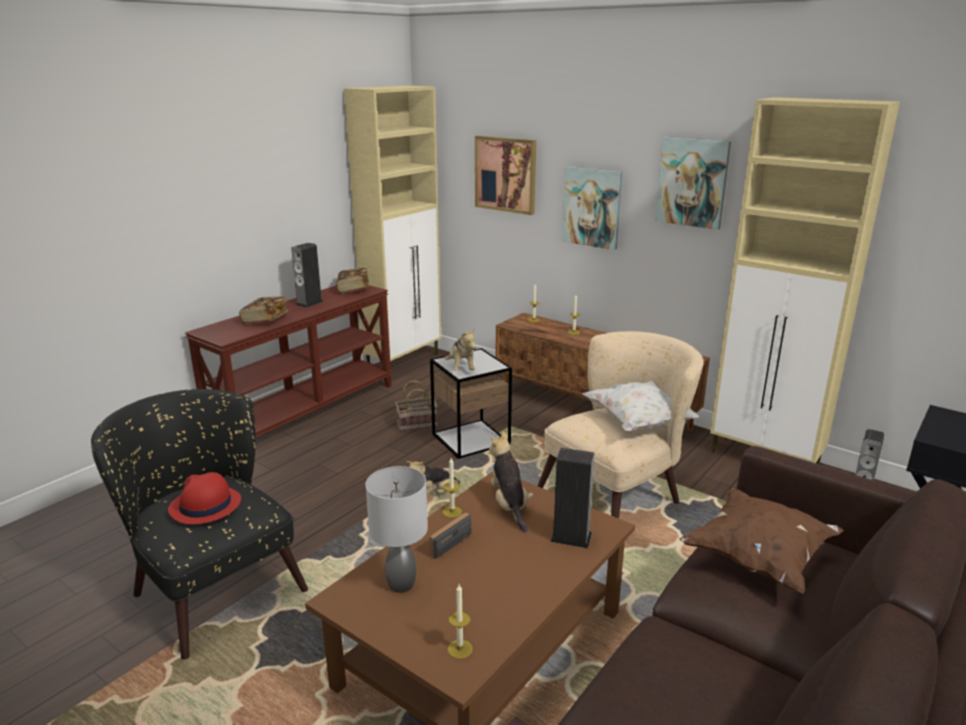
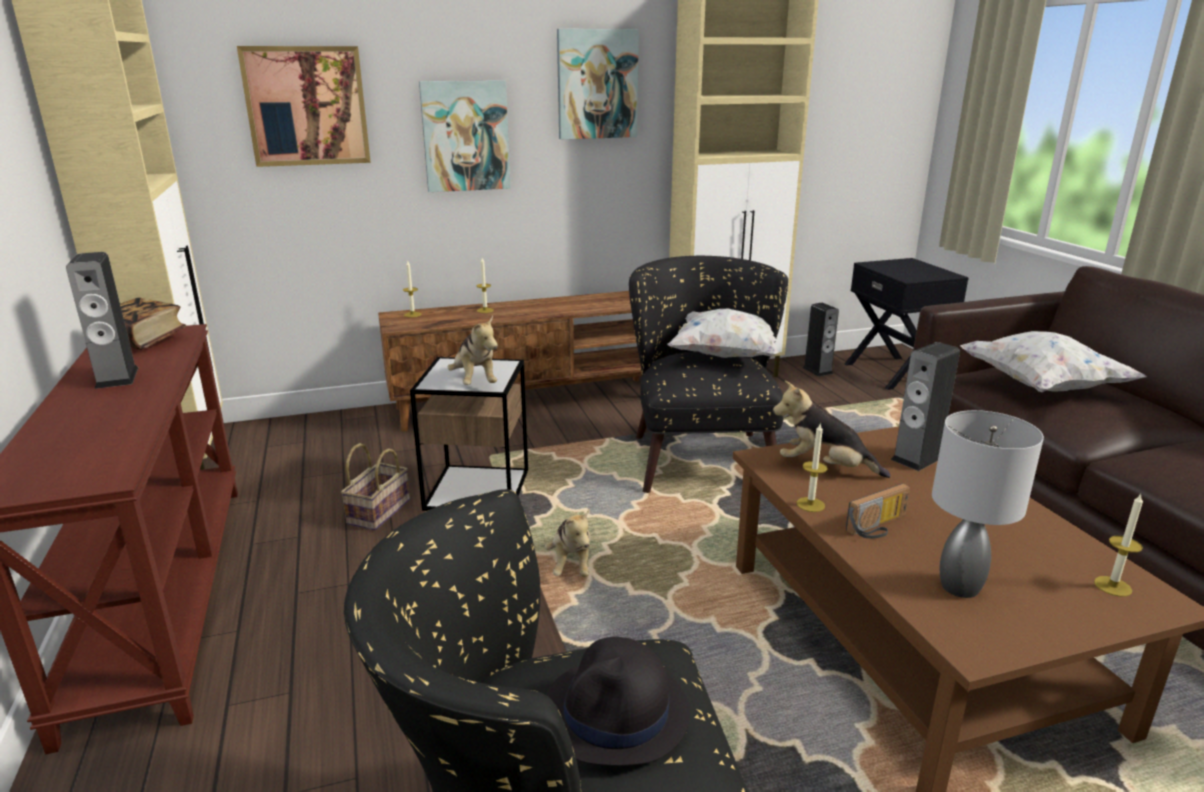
camera: 55 degrees left, 0 degrees up
(205, 506) = (616, 713): red hat -> black hat
(265, 320) = (102, 425): book -> none
(448, 542) = (879, 527): radio -> radio turned 105 degrees counterclockwise
(461, 368) = (474, 382): plush toy -> plush toy turned 45 degrees clockwise
(619, 493) = (701, 453): beige armchair -> black armchair
(758, 558) = (1040, 386): brown pillow -> white pillow

